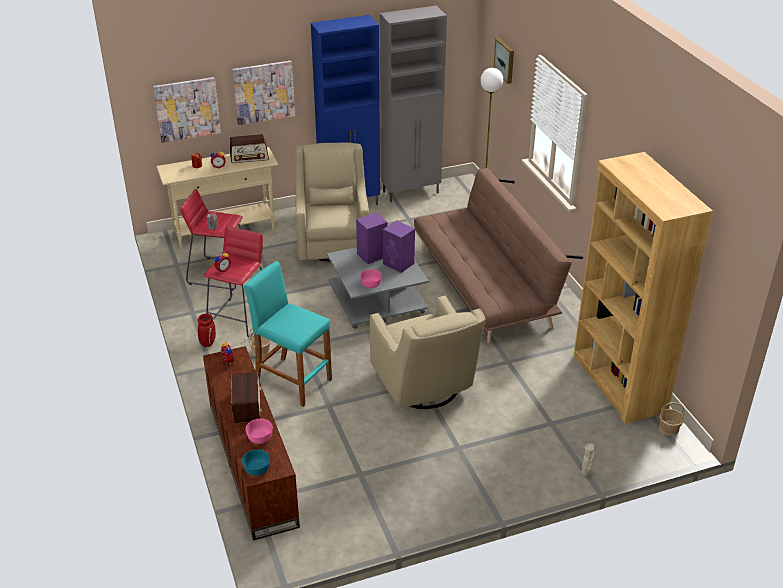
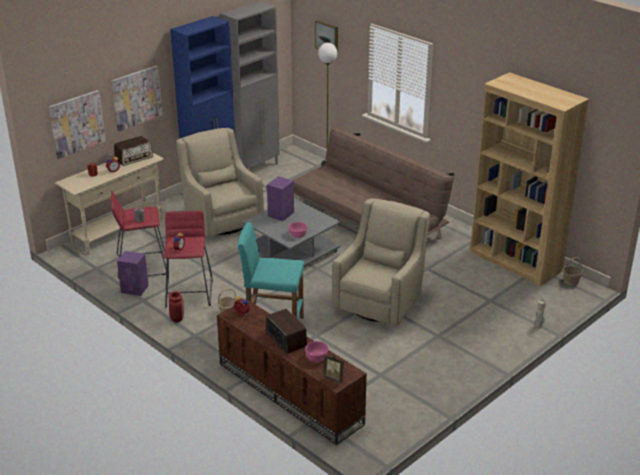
camera: 25 degrees left, 5 degrees down
(257, 469) = (334, 378): turquoise bowl -> picture frame
(399, 264) = (307, 215): purple speaker -> purple speaker (135, 289)
(425, 388) = (380, 303): beige armchair -> beige armchair turned 105 degrees counterclockwise

